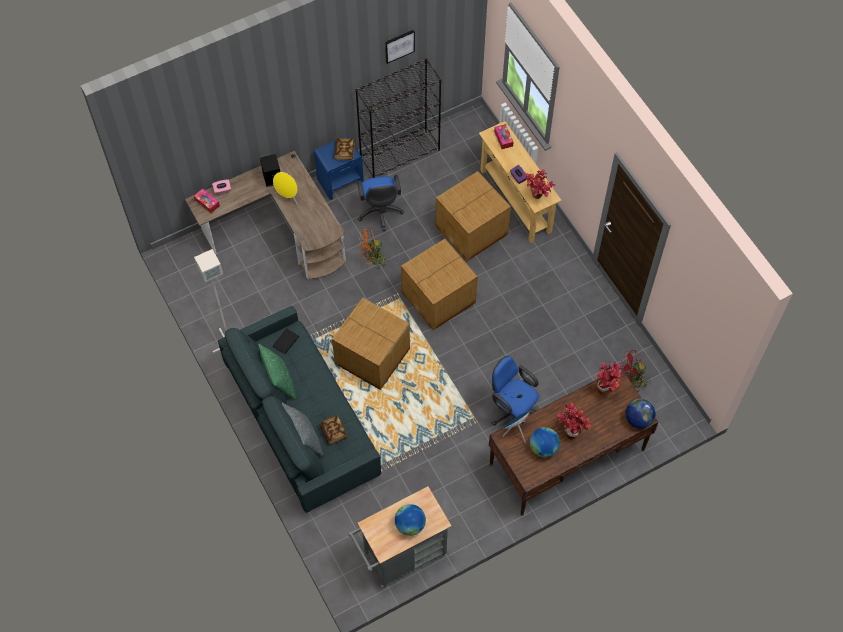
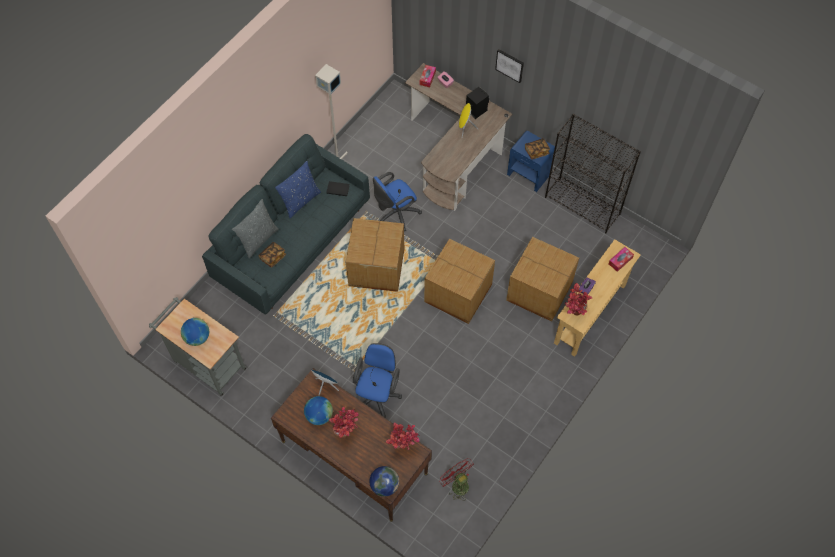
camera: 65 degrees right, 0 degrees up
(279, 381) = (300, 200): green pillow -> blue pillow
(372, 259) = (467, 229): orange fan -> none
(380, 213) = (515, 215): blue office chair -> blue office chair (395, 214)
(399, 45) = (624, 116): picture -> picture (510, 65)

